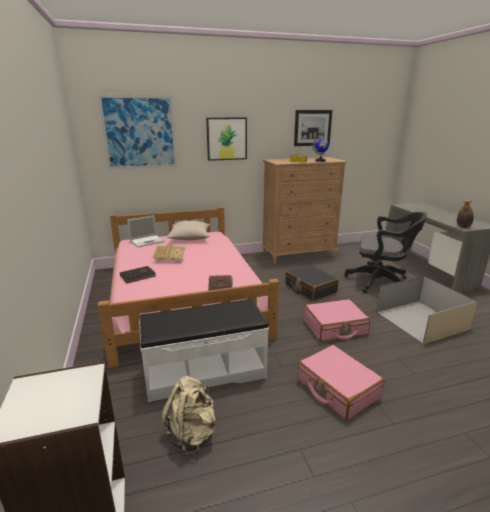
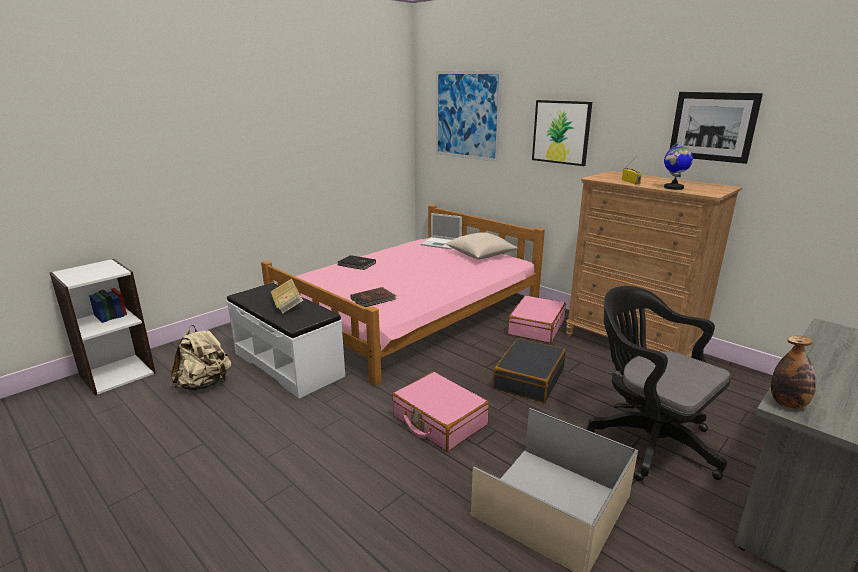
camera: 60 degrees right, 0 degrees up
(170, 260) = (407, 264): book -> book (287, 305)
(337, 389) = (305, 448): pink suitcase -> pink suitcase (535, 327)
(381, 282) = (647, 440): black office chair -> black office chair turned 150 degrees clockwise

